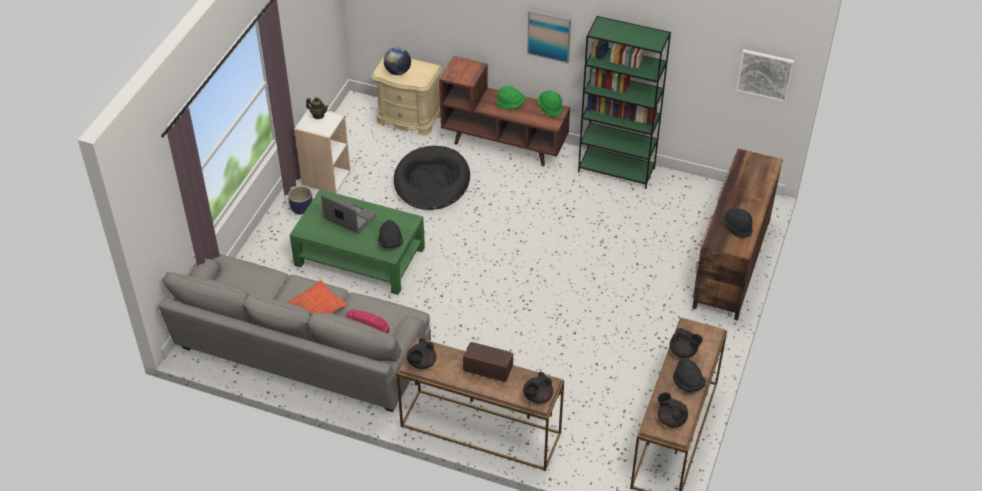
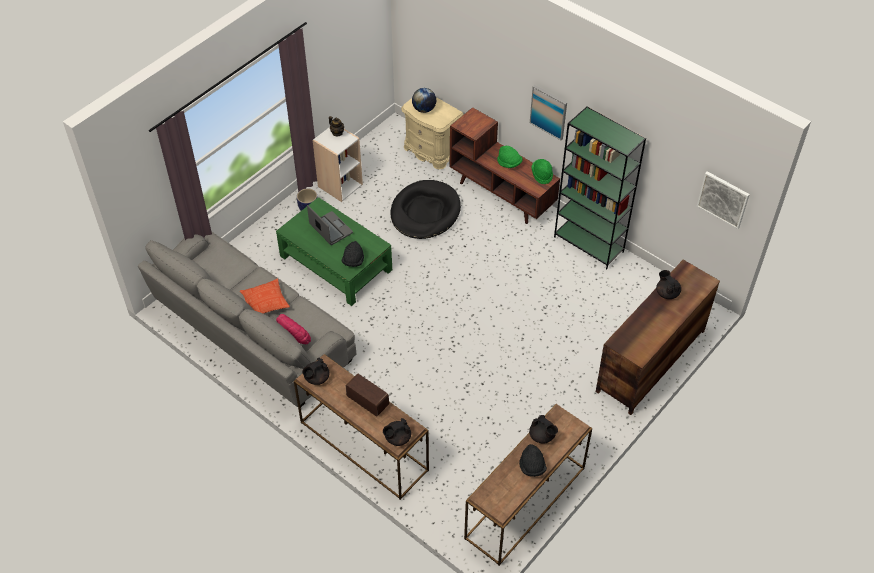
camera: 20 degrees right, 5 degrees up
(671, 419) = (501, 495): black teapot -> black teapot (667, 293)
(737, 227) = (645, 335): black hat -> none

